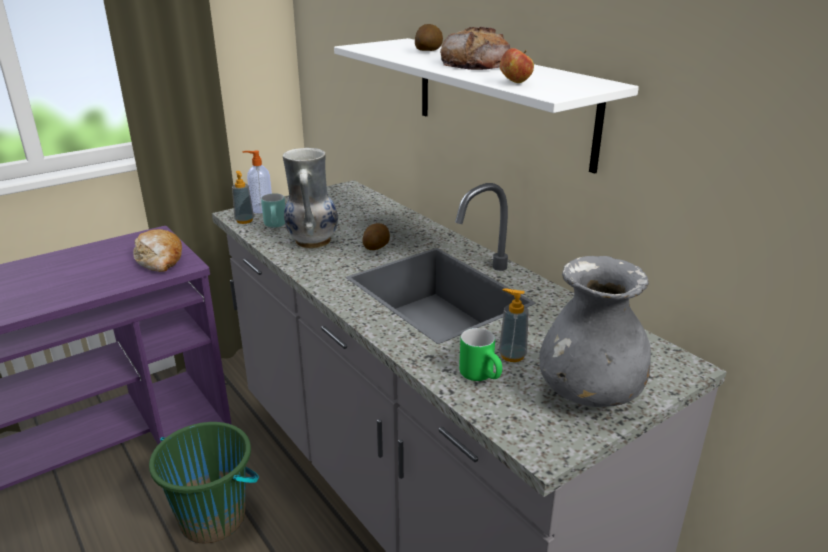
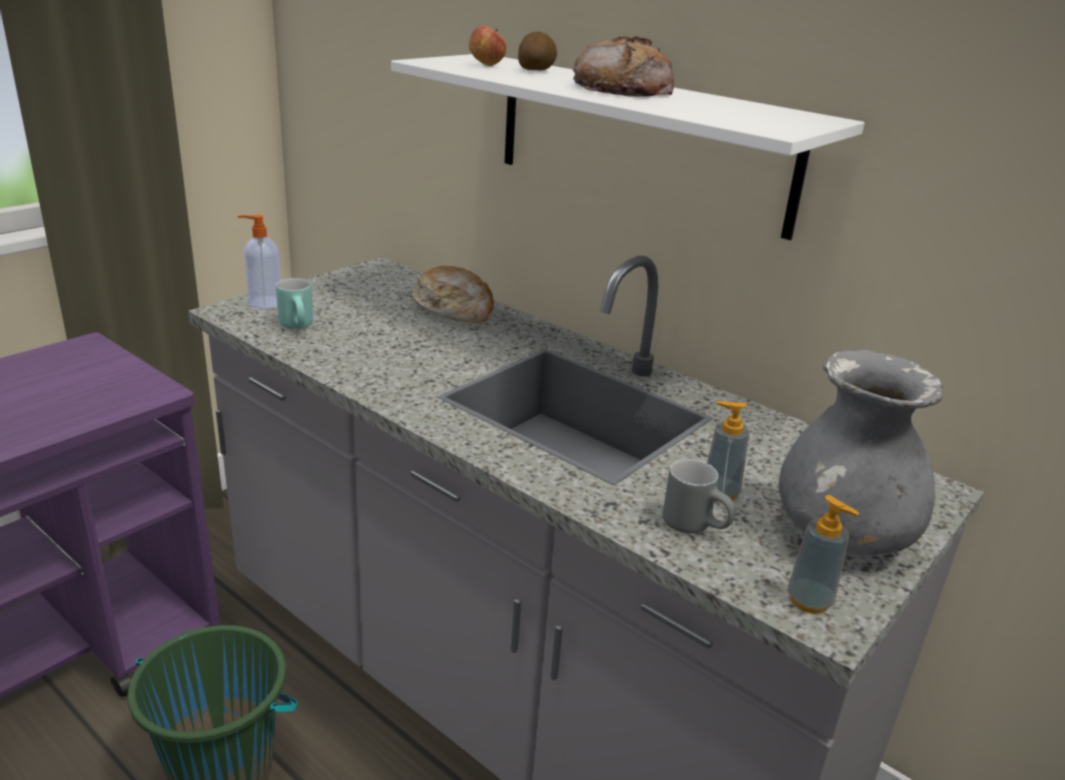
camera: 15 degrees left, 0 degrees up
(160, 260) = (109, 386): bread -> bread (455, 309)
(244, 220) = (246, 320): soap dispenser -> soap dispenser (809, 601)
(311, 242) = (363, 347): vase -> none
(376, 246) = (460, 350): potato -> none
(483, 376) = (697, 526): green mug -> grey mug
(515, 83) = (709, 115): apple -> apple (486, 66)

